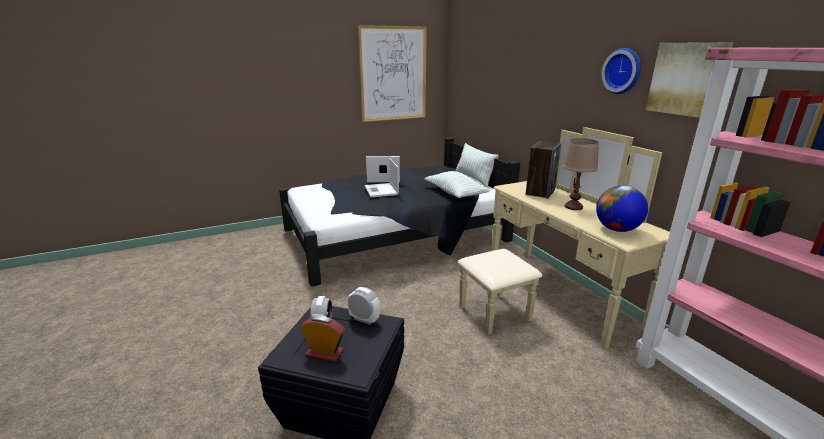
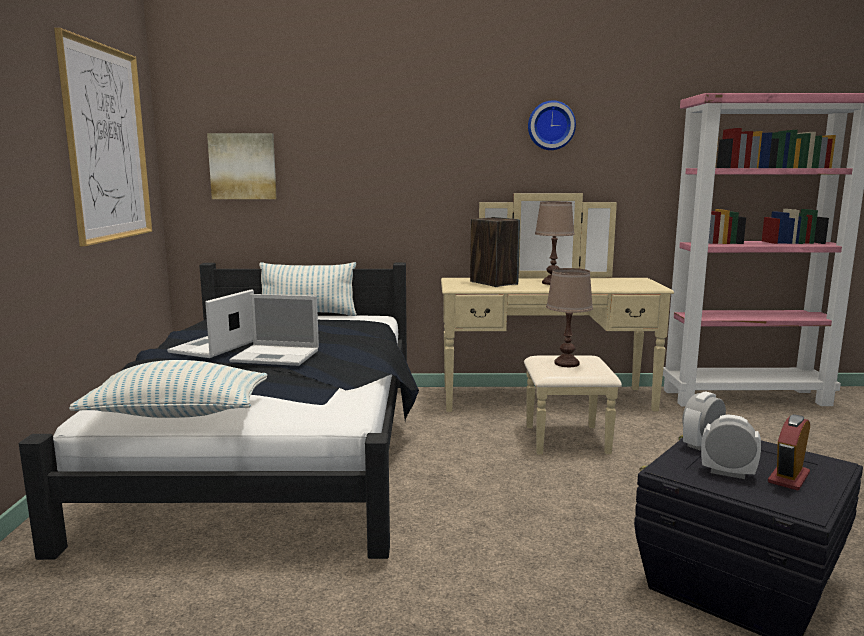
camera: 65 degrees left, 10 degrees down
(455, 193) = (359, 329): pillow -> pillow (178, 414)
(492, 260) = (567, 363): none -> brown table lamp
(617, 229) = (625, 284): globe -> none
(687, 79) = (622, 129): picture -> picture (243, 166)

